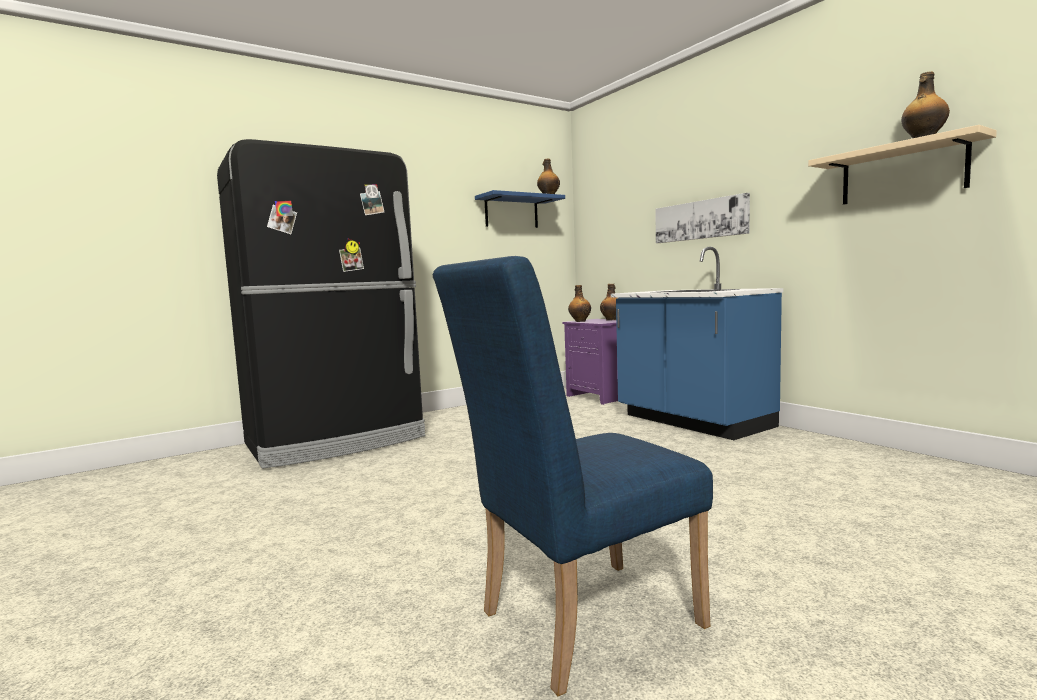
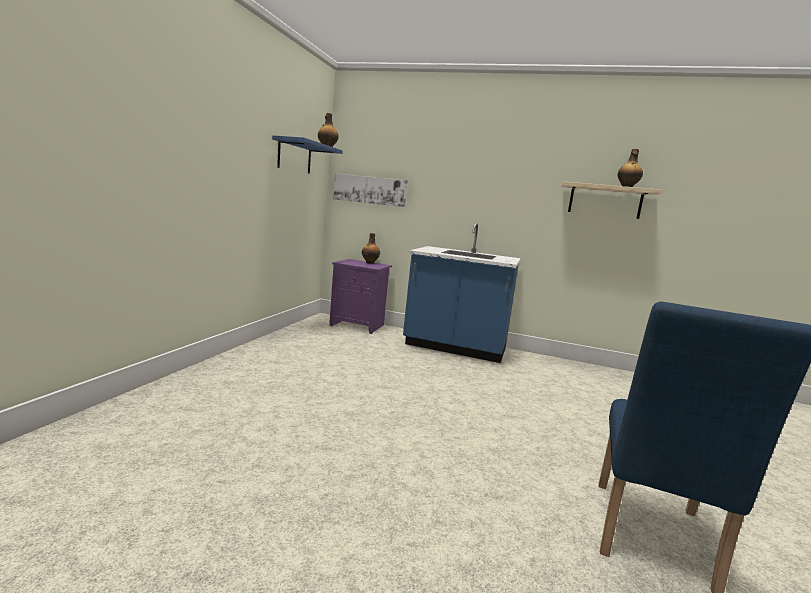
camera: 40 degrees left, 5 degrees up
(337, 441) = (181, 405): black fridge -> none
(580, 321) = (348, 263): bottle -> none
(700, 220) = (460, 198): picture -> picture (370, 190)

